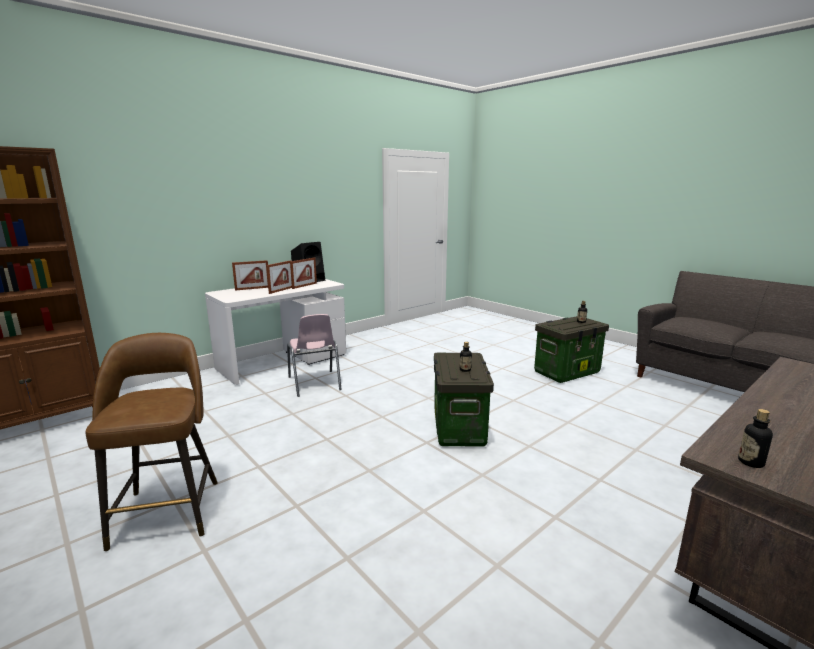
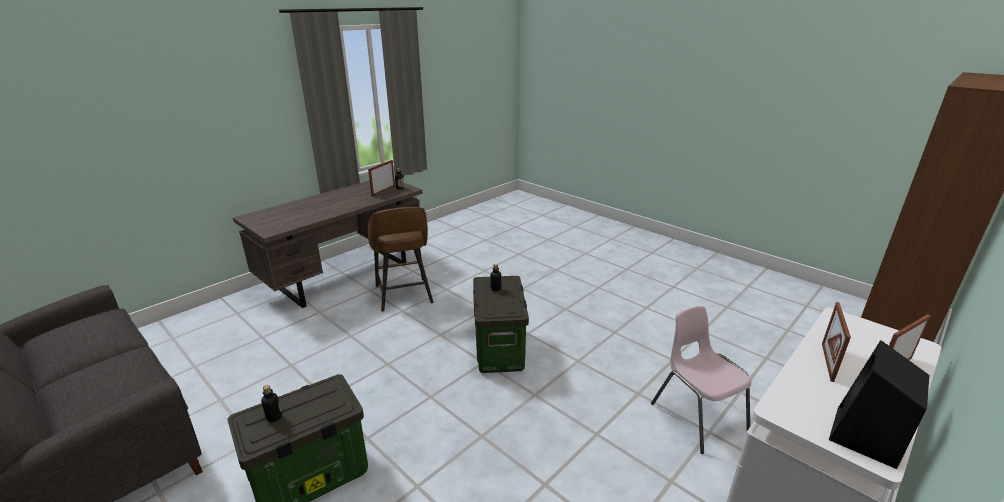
camera: 175 degrees right, 10 degrees up
(168, 510) = (669, 282): brown stool -> brown stool (404, 295)
(304, 286) = (821, 392): picture frame -> picture frame (383, 191)

